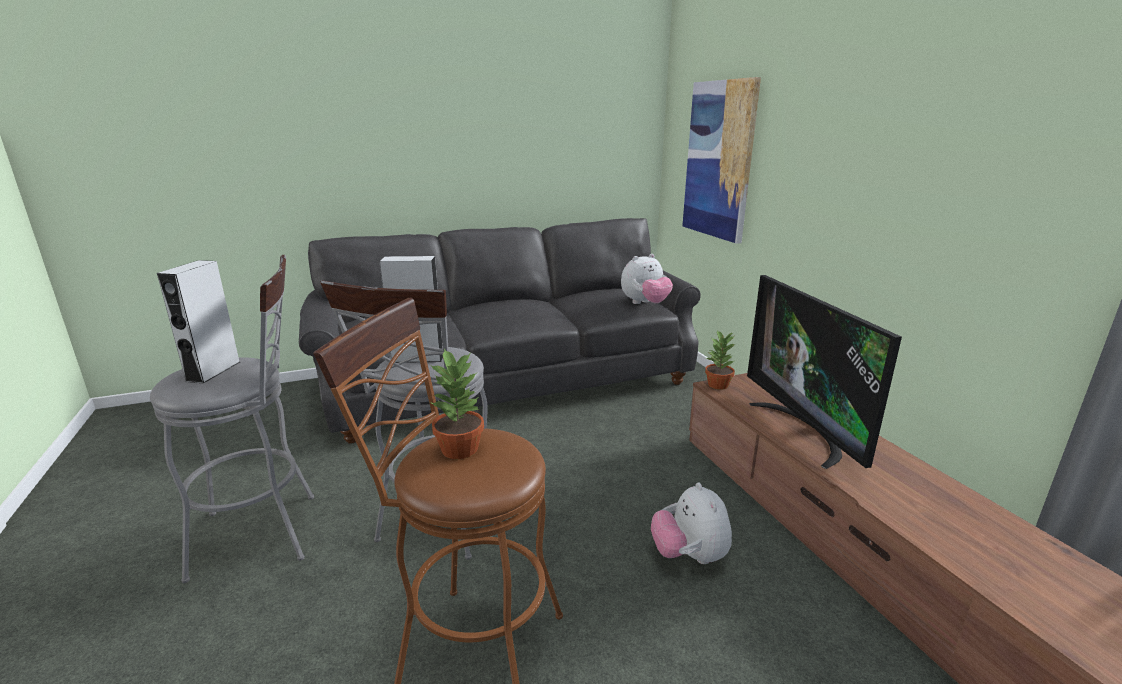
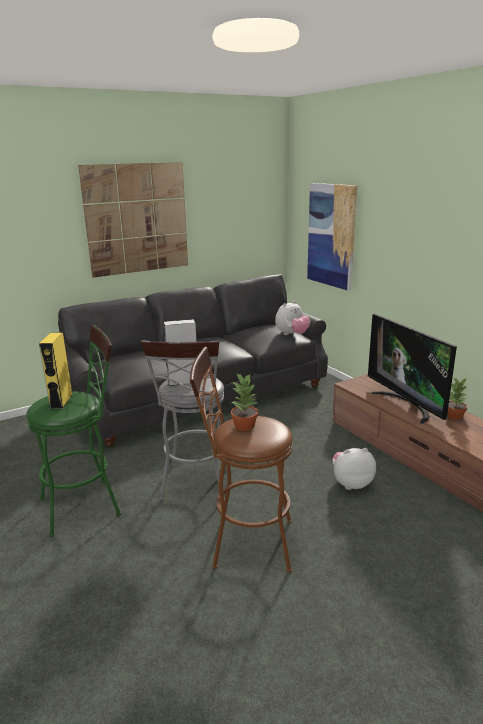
camera: 10 degrees left, 0 degrees up
(213, 371) = (61, 401): grey speaker -> yellow speaker
(268, 532) = (87, 504): grey stool -> green stool
(435, 124) = (137, 219): none -> picture
(689, 556) = (351, 483): plush toy -> plush toy turned 105 degrees clockwise
(718, 385) = (350, 383): potted plant -> potted plant (454, 416)

